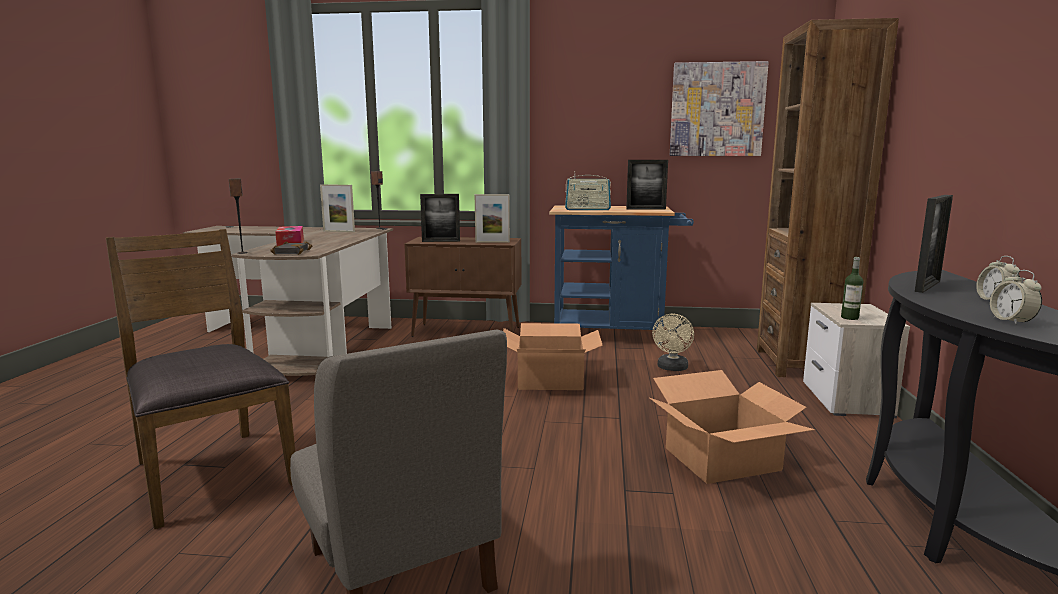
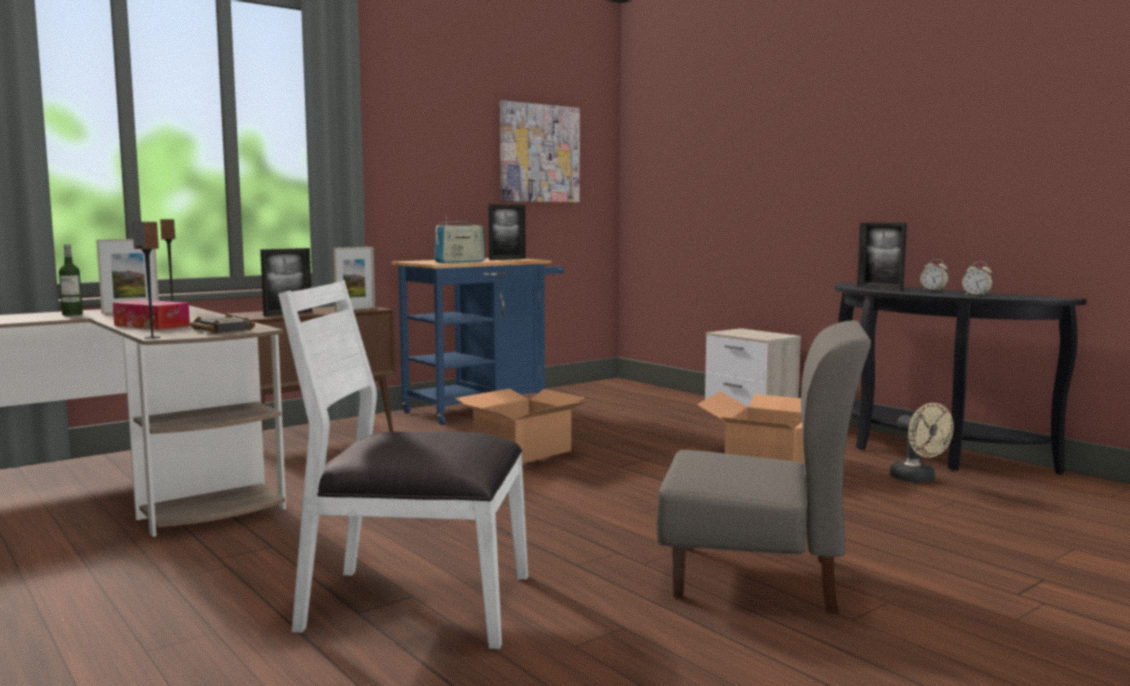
camera: 45 degrees left, 5 degrees down
(211, 473) = (415, 604): brown chair -> white chair
(672, 368) = (597, 421): beige fan -> beige fan (918, 479)
(802, 364) = (675, 398): brown bookcase -> none
(849, 318) = (758, 336): bottle -> bottle (72, 314)
(927, 286) = (879, 288): picture frame -> picture frame turned 150 degrees clockwise

